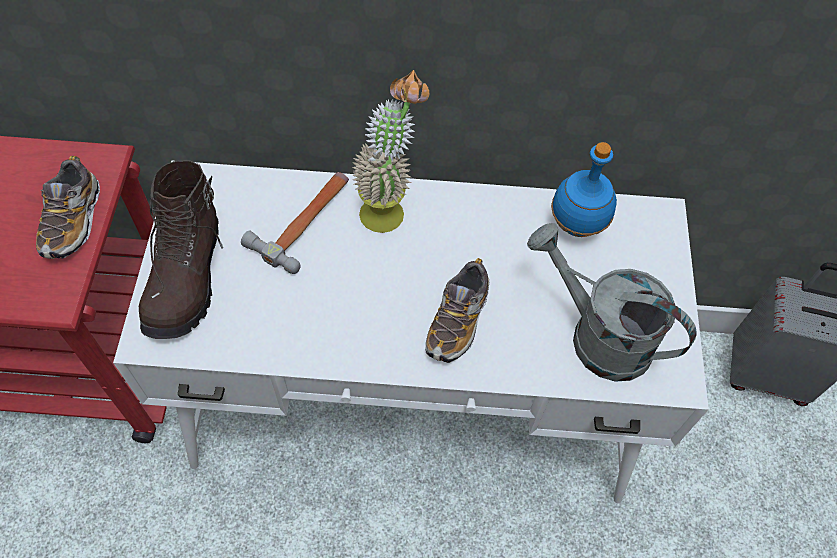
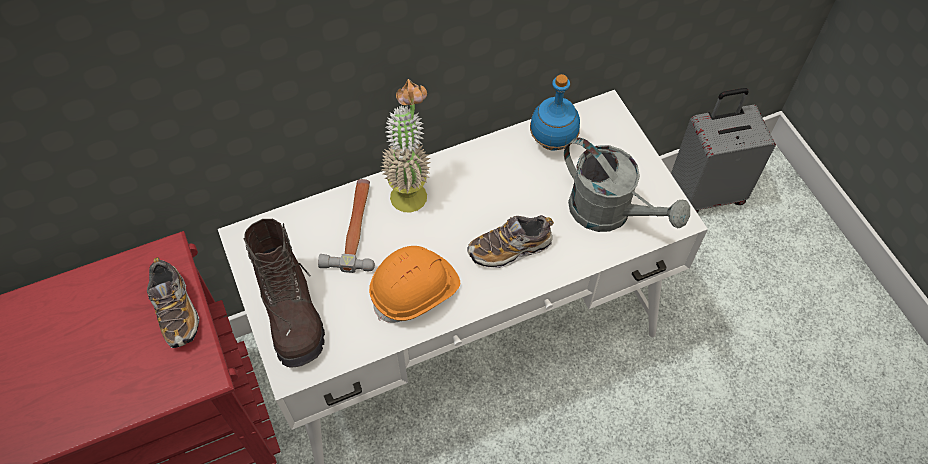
camera: 25 degrees left, 0 degrees up
(326, 318) = (415, 291): none -> orange hard hat
(458, 321) = (510, 248): shoe -> shoe turned 75 degrees clockwise
(597, 335) = (610, 213): grey watering can -> grey watering can turned 150 degrees counterclockwise

